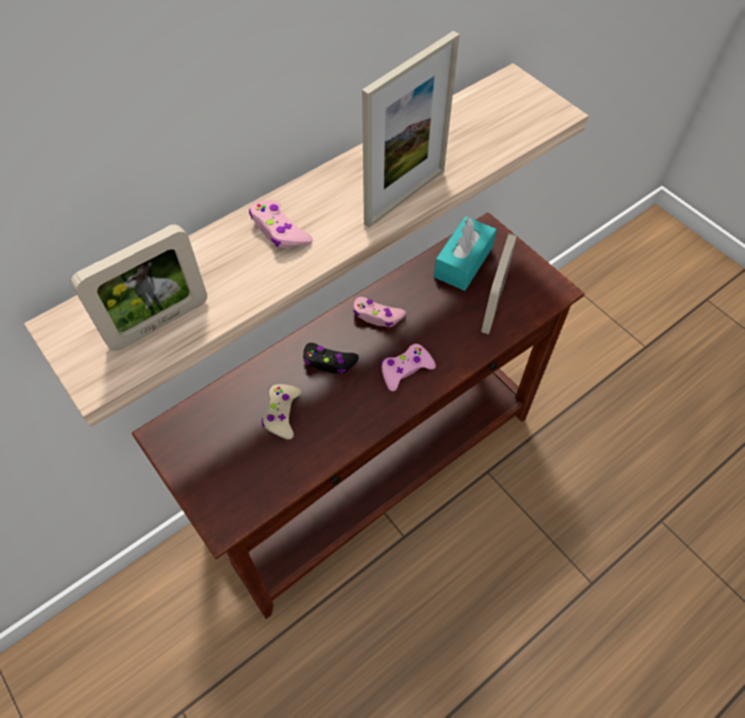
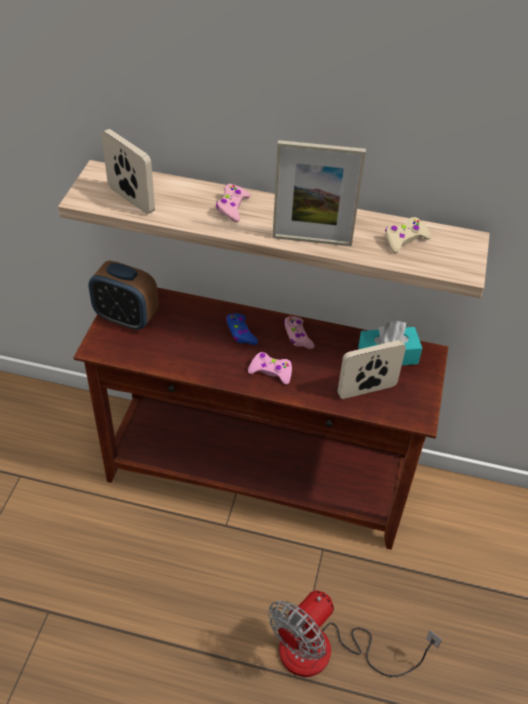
camera: 50 degrees right, 10 degrees down
(159, 323) = (131, 199): picture frame -> picture frame turned 150 degrees counterclockwise
(205, 460) = (126, 318): none -> alarm clock
(282, 414) = (185, 332): beige game controller -> beige game controller (405, 239)
(329, 362) = (240, 333): black game controller -> blue game controller
(586, 541) = (325, 652): none -> fan

